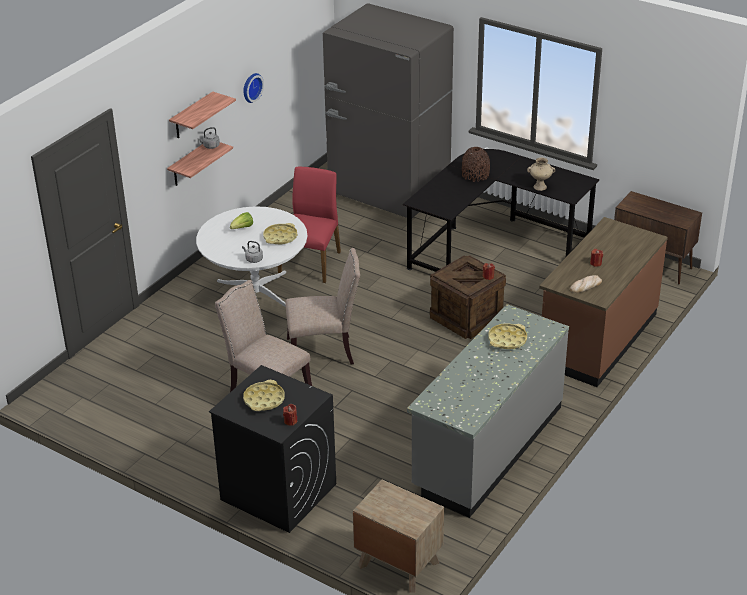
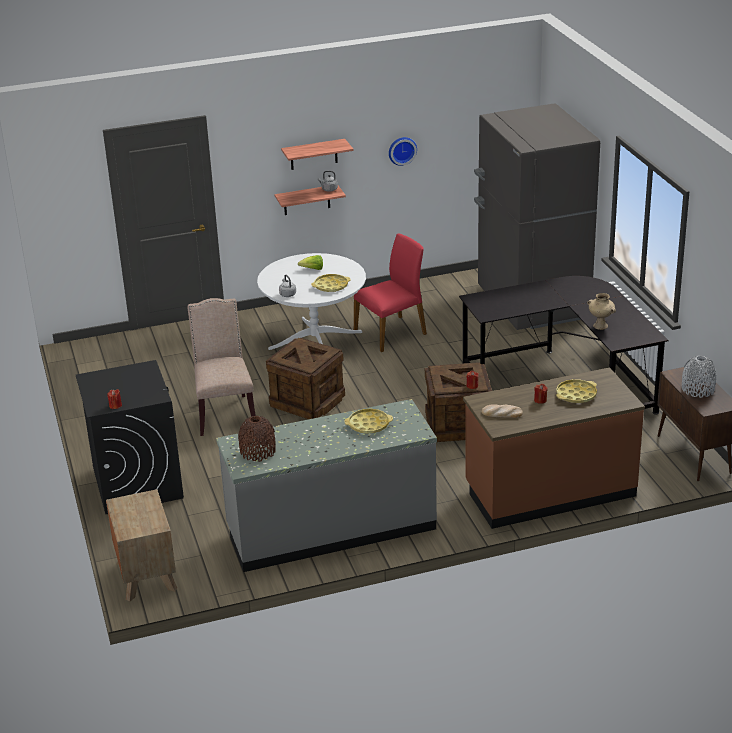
camera: 40 degrees right, 5 degrees down
(264, 399) = (121, 383): yellow tray -> yellow tray (576, 395)
(323, 352) = (308, 402): beige chair -> crate
(475, 175) = (556, 296): brown vase -> brown vase (258, 452)
(657, 210) = (698, 389): none -> grey vase

